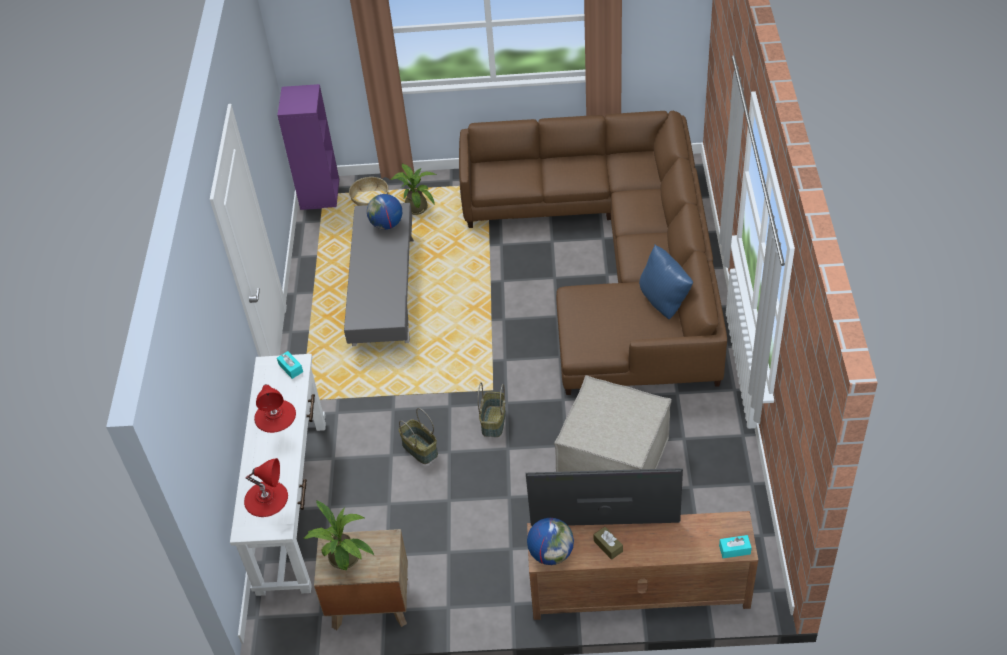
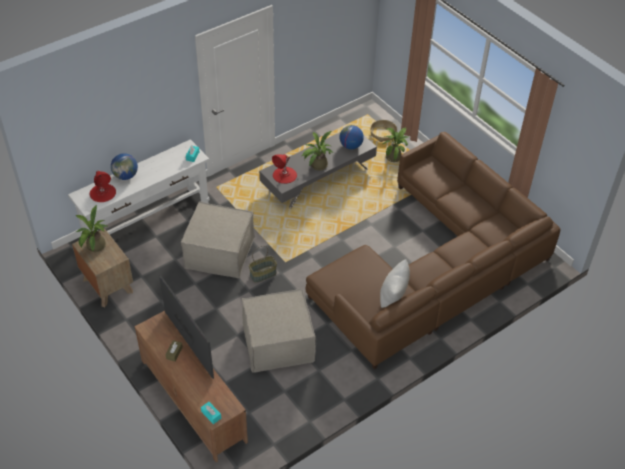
camera: 50 degrees right, 0 degrees up
(275, 416) = (157, 167): red table lamp -> red table lamp (284, 175)
(319, 194) = (366, 112): purple bookcase -> none
(390, 271) = (317, 166): none -> potted plant
(419, 449) = (220, 252): basket -> beige ottoman
(551, 553) = (152, 330): globe -> globe (126, 176)
(664, 302) = (393, 299): blue pillow -> white pillow

